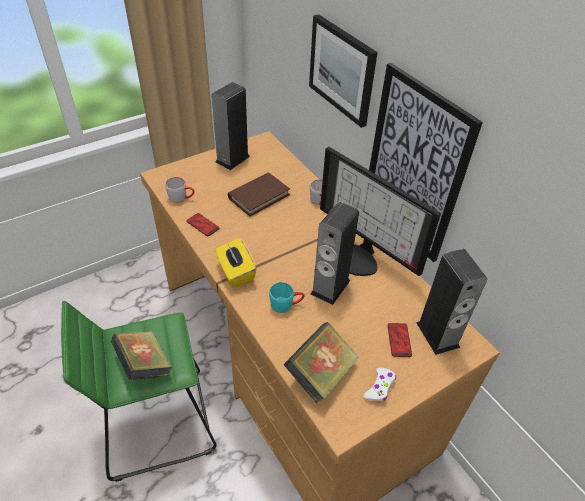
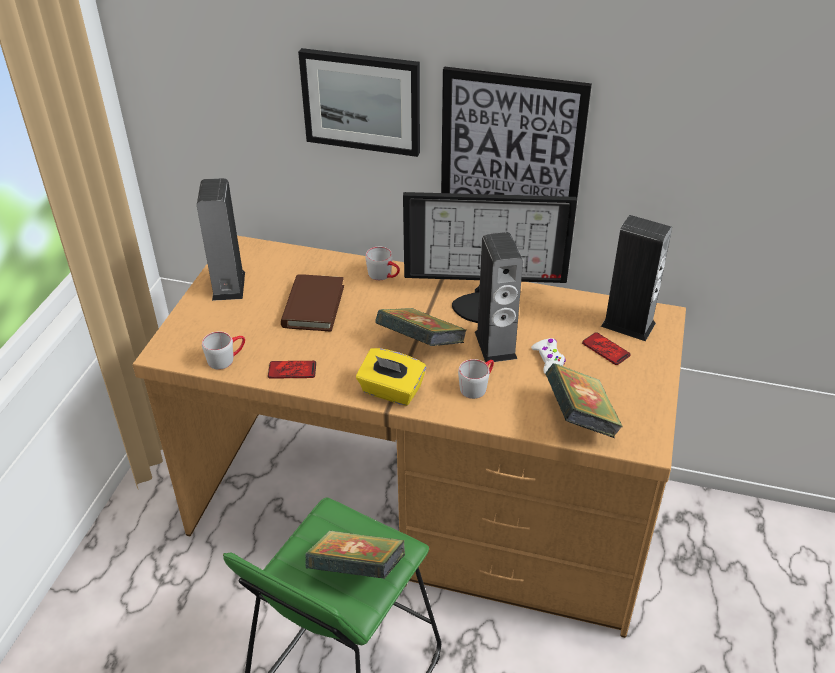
camera: 40 degrees left, 5 degrees down
(286, 257) = (420, 345): none -> book
(286, 304) = (477, 386): turquoise mug -> grey mug
(380, 387) = (637, 395): white game controller -> white game controller (548, 359)

